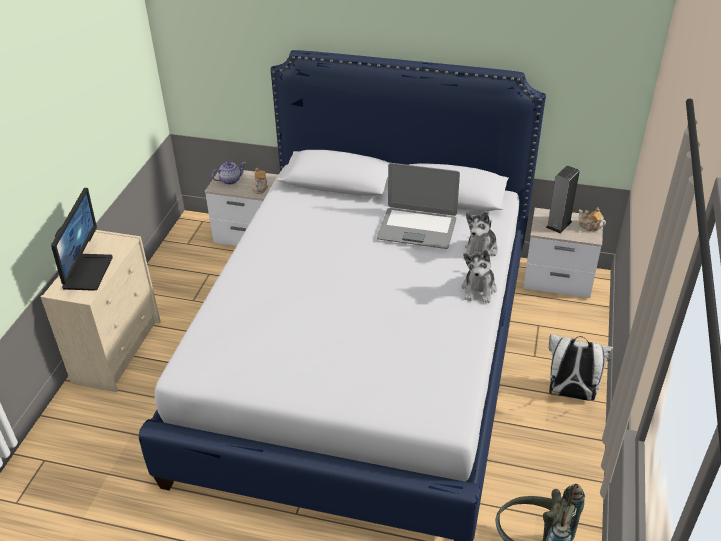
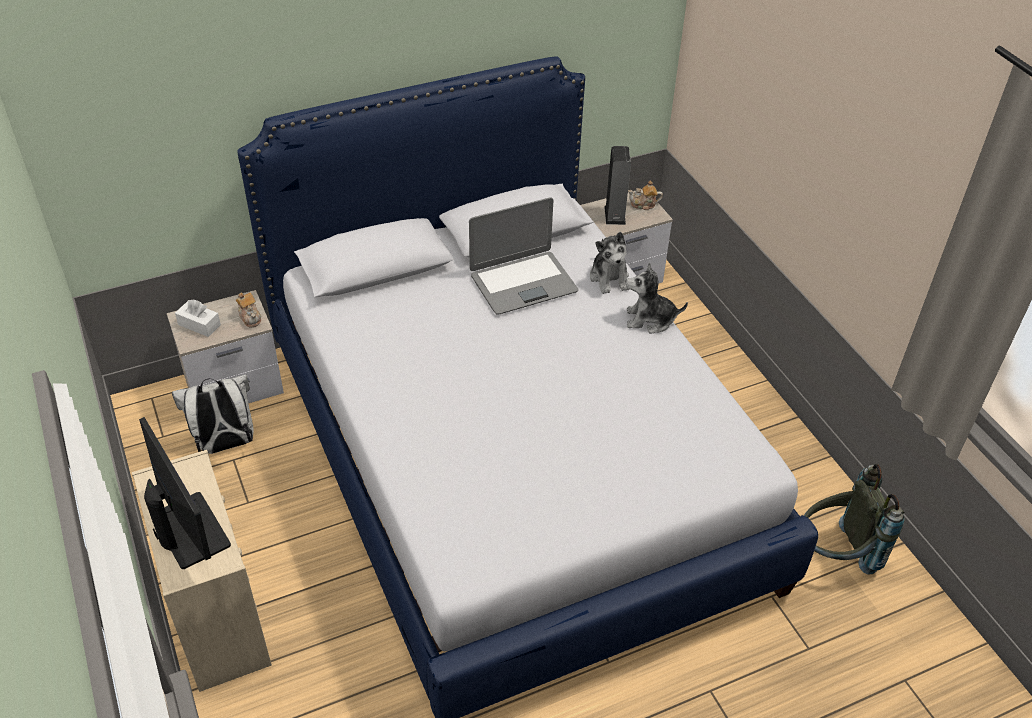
camera: 40 degrees left, 5 degrees up
(230, 180) = (199, 325): teapot -> white tissue box
(479, 289) = (650, 320): plush toy -> plush toy turned 120 degrees clockwise
(570, 393) = (731, 388): white backpack -> white backpack (225, 445)

